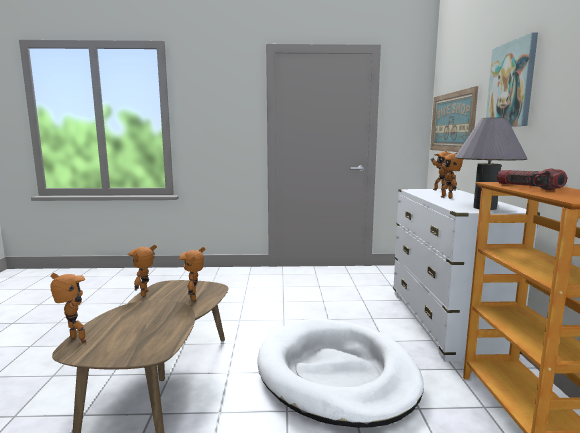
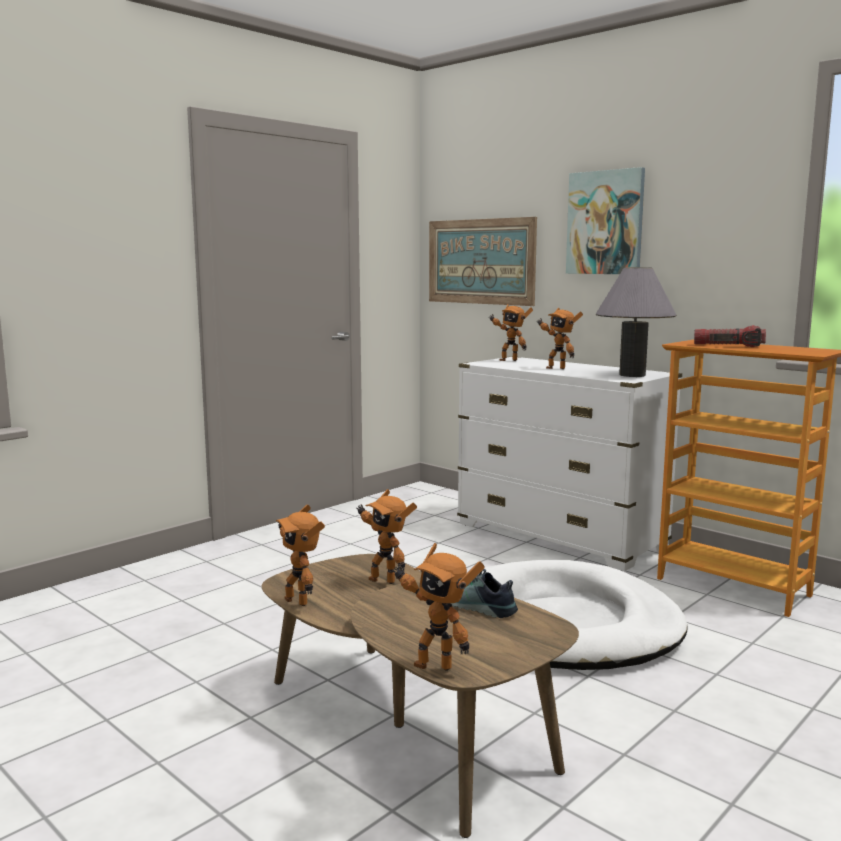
camera: 45 degrees left, 0 degrees up
(75, 341) = (434, 664): toy robot -> toy robot turned 150 degrees counterclockwise
(164, 324) = (475, 607): none -> shoe

